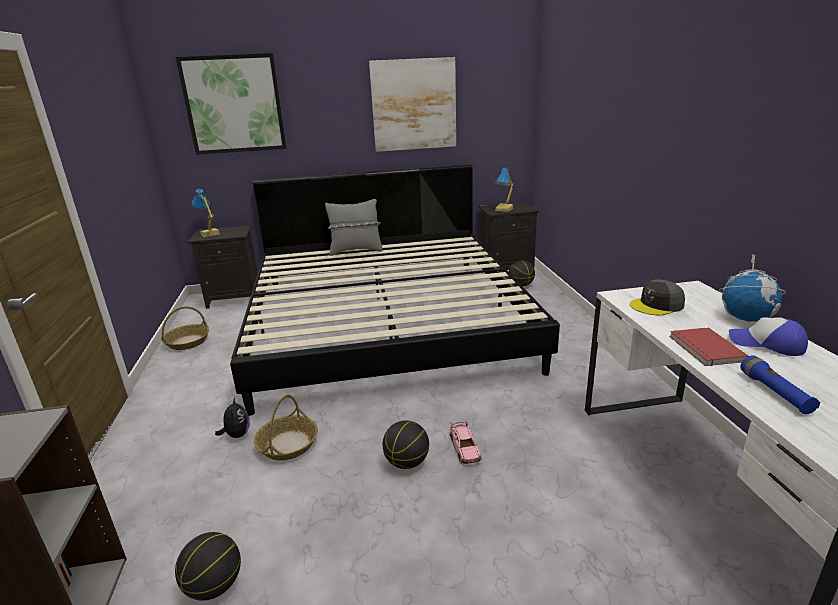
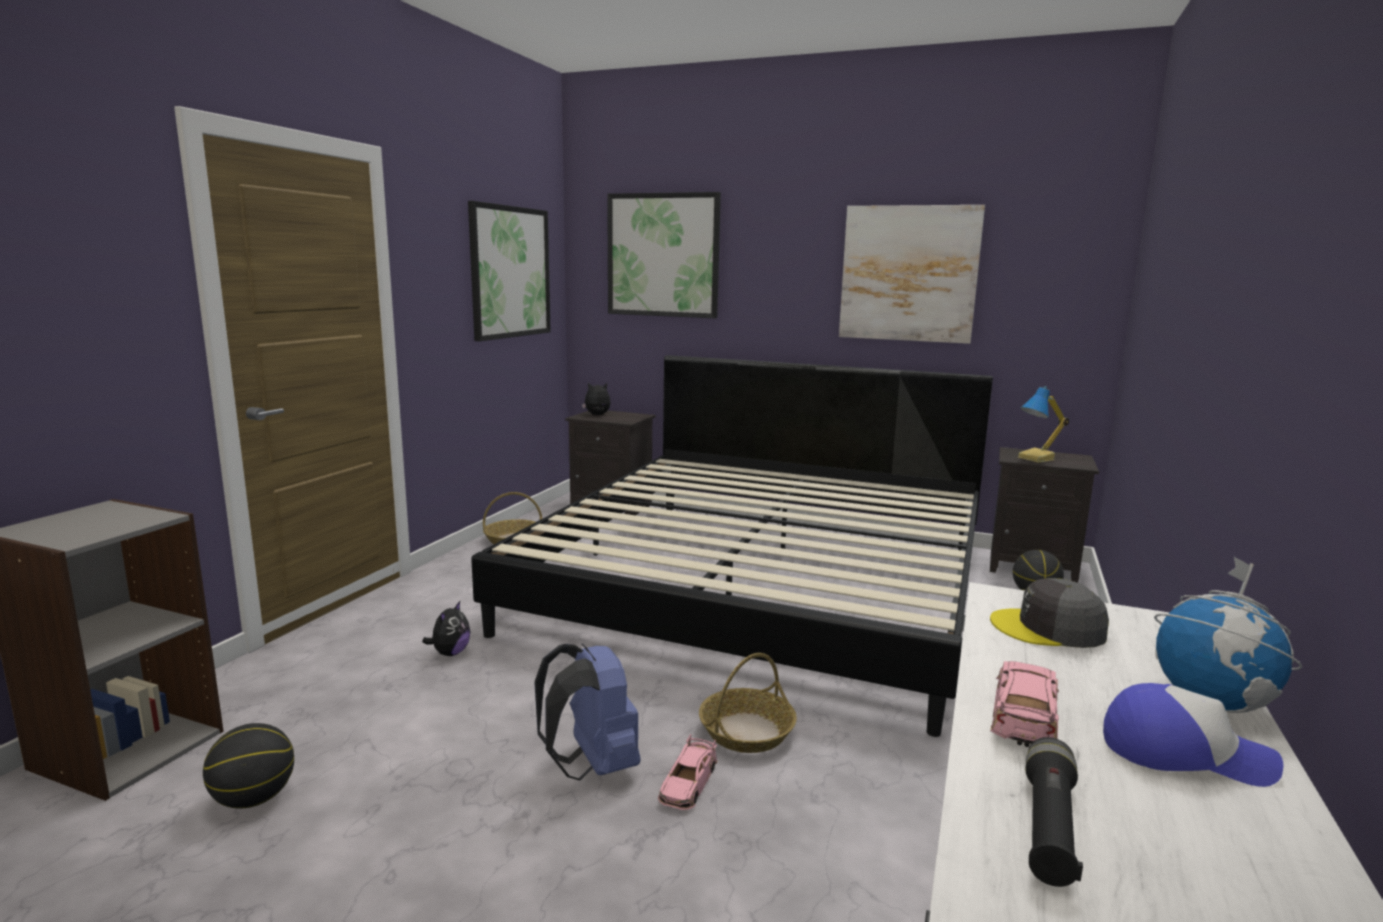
camera: 30 degrees right, 10 degrees down
(121, 132) = (510, 272): none -> picture
(209, 234) = (597, 415): table lamp -> plush toy
(288, 444) = (487, 684): basket -> basket (746, 731)
(356, 251) = (776, 476): grey pillow -> none
(406, 462) = (592, 766): basketball -> blue backpack
(704, 349) = (1024, 713): red book -> pink toy car
(766, 344) = (1183, 753): cap -> cap turned 135 degrees clockwise
(774, 393) = (1048, 827): blue flashlight -> black flashlight

